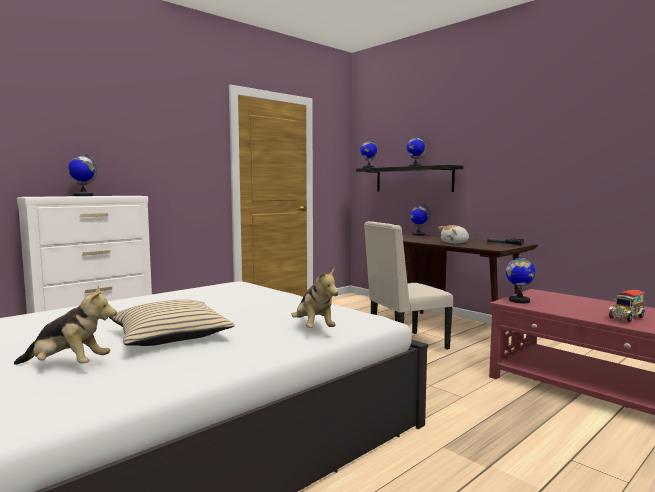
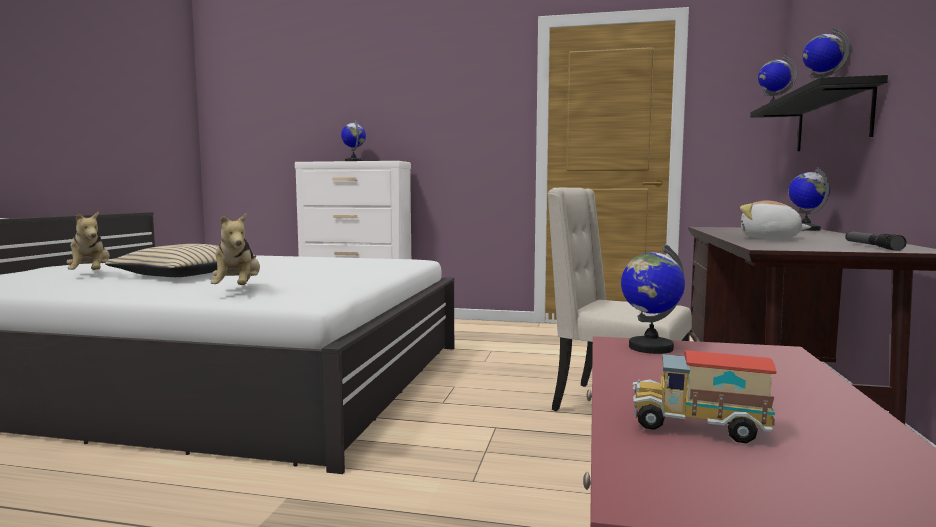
camera: 55 degrees right, 0 degrees up
(313, 328) = (238, 290): plush toy -> plush toy turned 45 degrees counterclockwise

